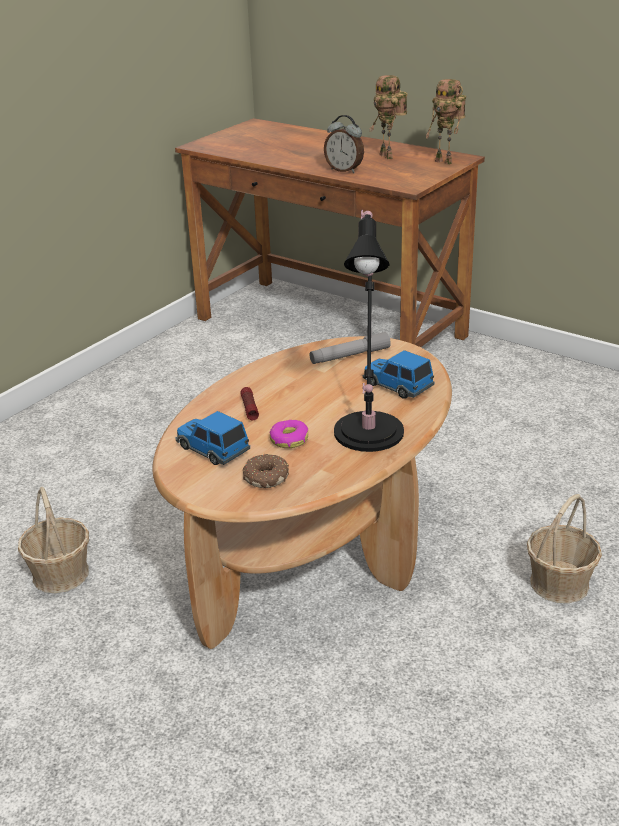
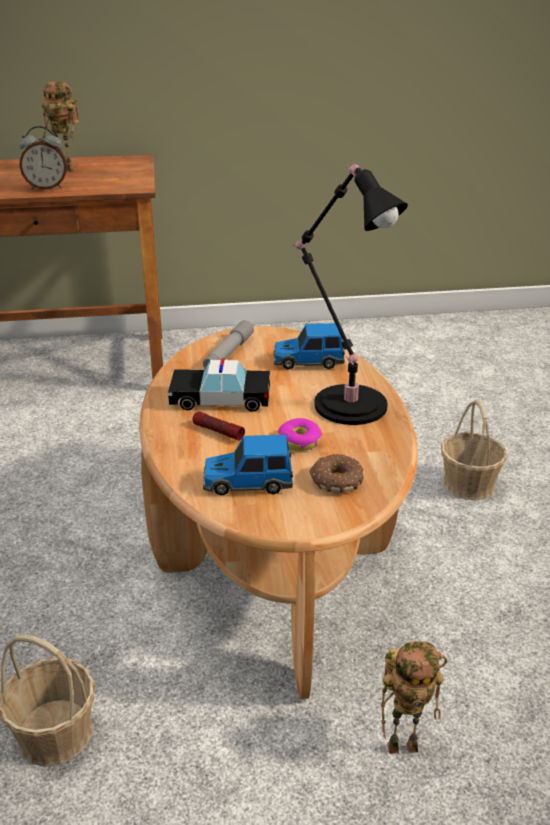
camera: 45 degrees left, 0 degrees up
(288, 387) = (220, 399): none -> toy car
(446, 162) = (129, 163): toy robot -> toy robot (404, 745)

